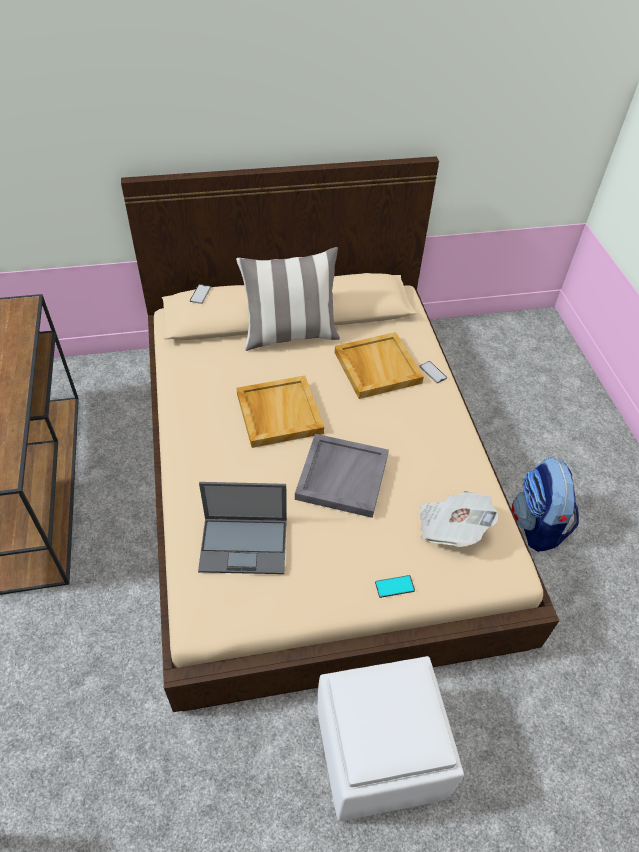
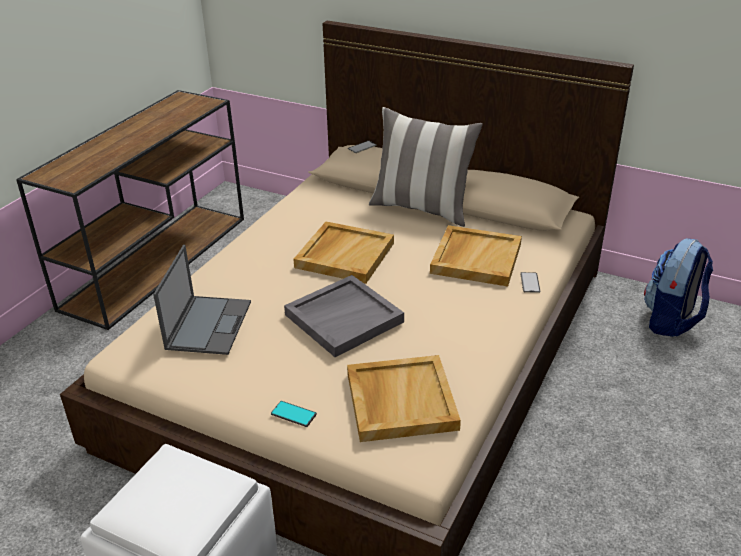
camera: 40 degrees right, 15 degrees down
(245, 545) = (209, 324): laptop -> laptop turned 120 degrees counterclockwise
(451, 528) = (400, 400): newspaper -> beige tray
(537, 525) = (562, 500): backpack -> backpack (671, 320)

